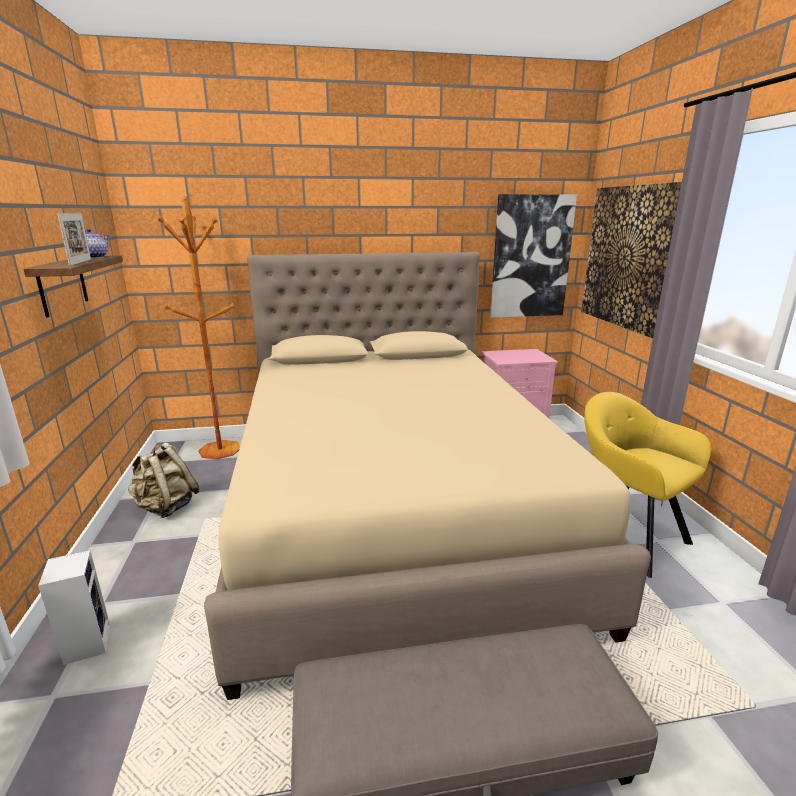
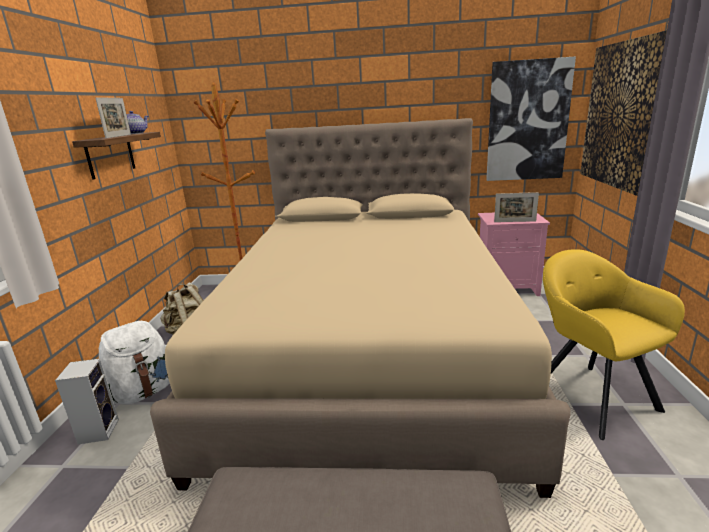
camera: 15 degrees right, 0 degrees up
(131, 586) = (143, 392): none -> white backpack
(524, 360) = (515, 221): none -> picture frame

